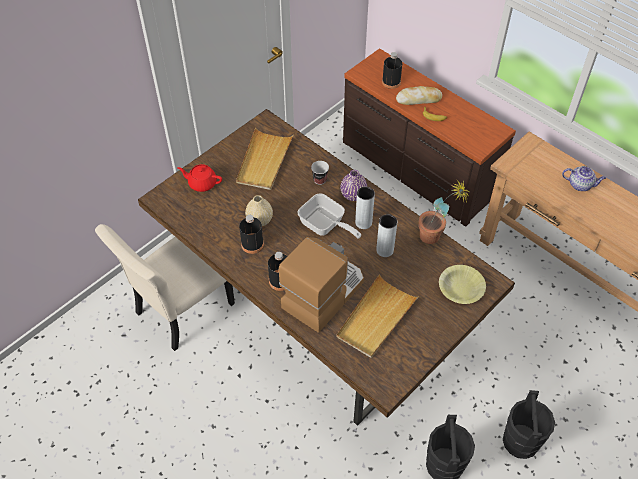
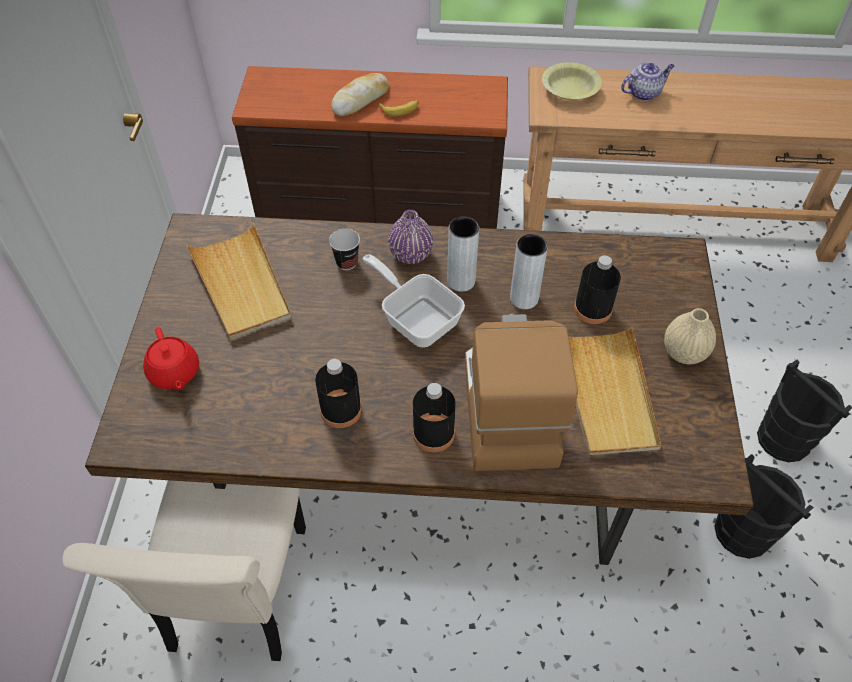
camera: 40 degrees left, 0 degrees up
(202, 183) = (174, 373): red teapot -> red teapot turned 90 degrees counterclockwise
(259, 220) = (317, 369): beige vase -> beige vase (684, 352)
(325, 226) = (416, 317): frying pan -> frying pan turned 135 degrees counterclockwise
(391, 82) = (305, 97): black bottle -> black bottle (592, 309)
(435, 238) = (566, 244): potted plant -> none
(461, 288) = (659, 285): yellow bowl -> yellow bowl (570, 89)

